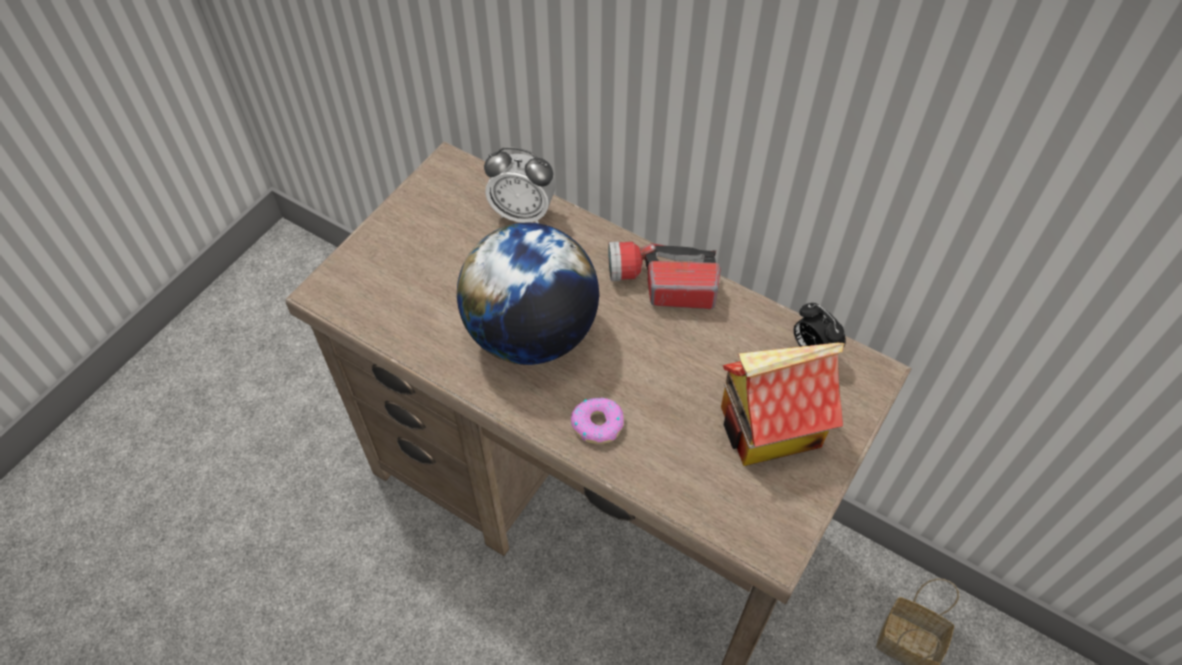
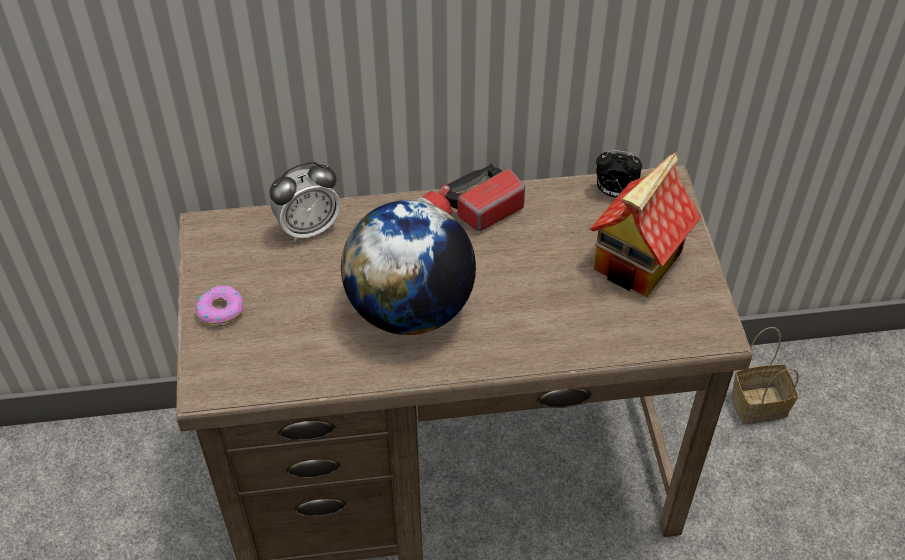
camera: 40 degrees left, 5 degrees down
(597, 424) = (523, 337): donut -> donut (221, 310)

